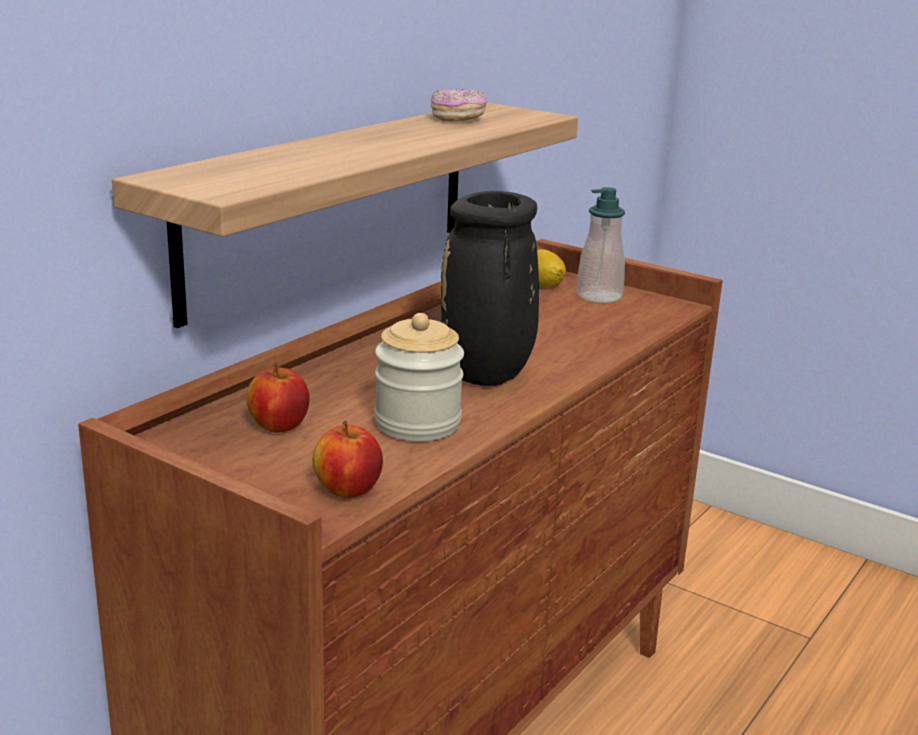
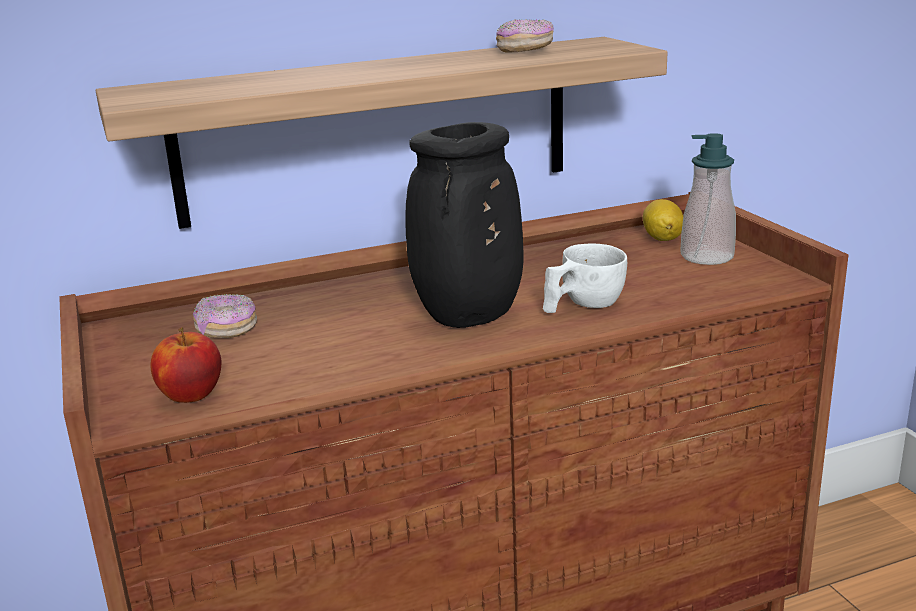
camera: 35 degrees right, 0 degrees up
(278, 427) = (226, 330): apple -> donut
(417, 424) = (337, 350): jar -> none
(563, 350) = (581, 305): none -> white cup

